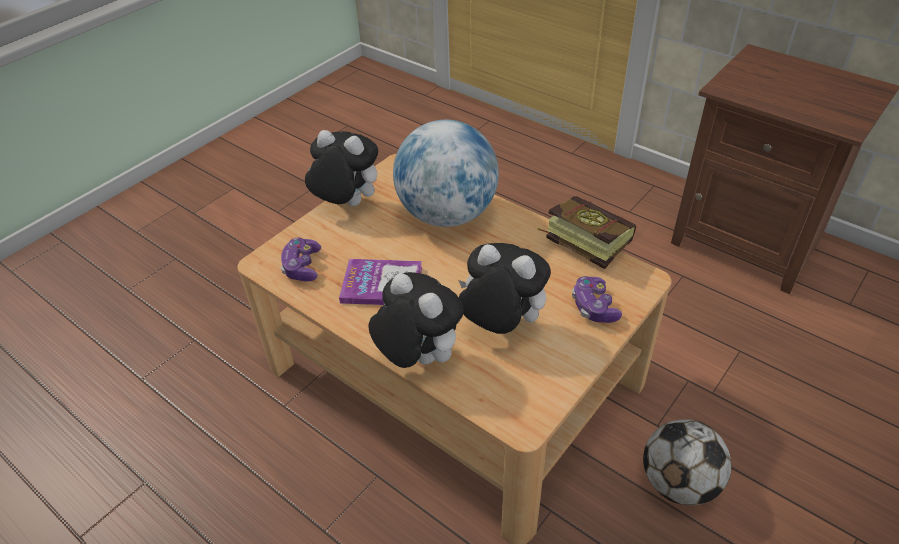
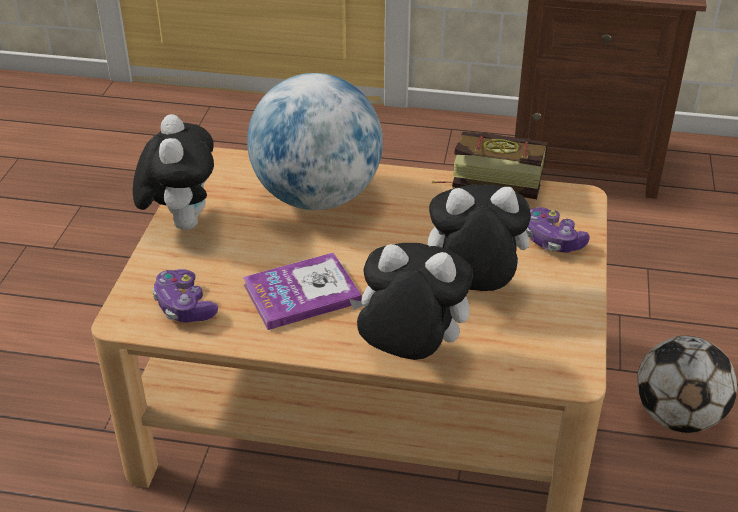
camera: 30 degrees left, 5 degrees down
(346, 204) = (181, 222): plush toy -> plush toy turned 90 degrees clockwise

